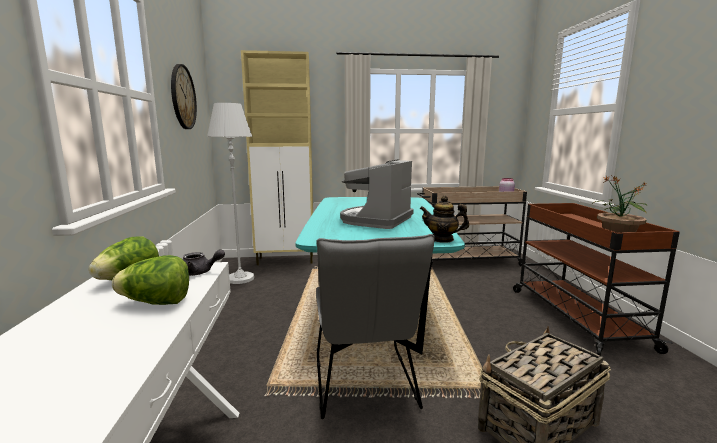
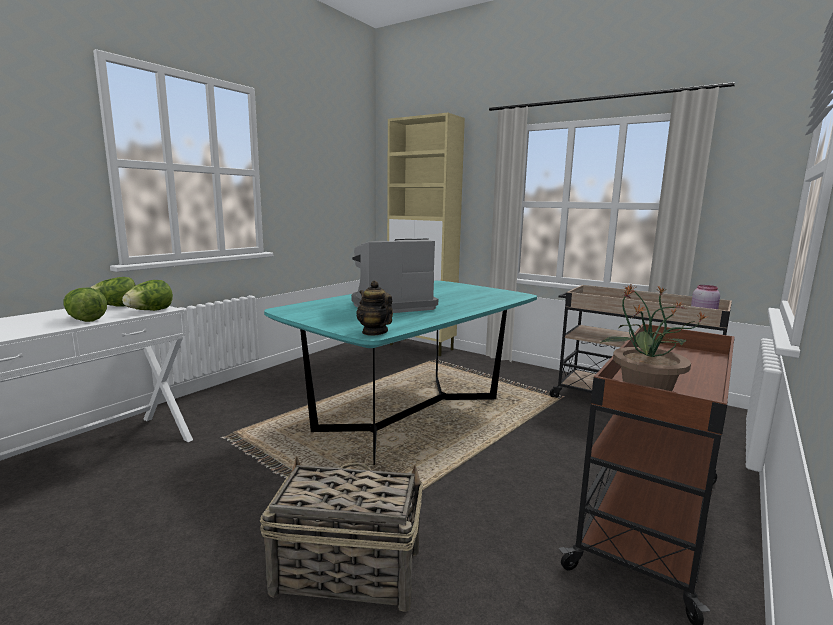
camera: 40 degrees right, 0 degrees up
(183, 97) = (315, 170): wall clock -> none
(200, 272) = (150, 311): grey teapot -> lettuce
(240, 278) = (357, 352): white floor lamp -> none
(365, 386) = (286, 464): grey chair -> none

